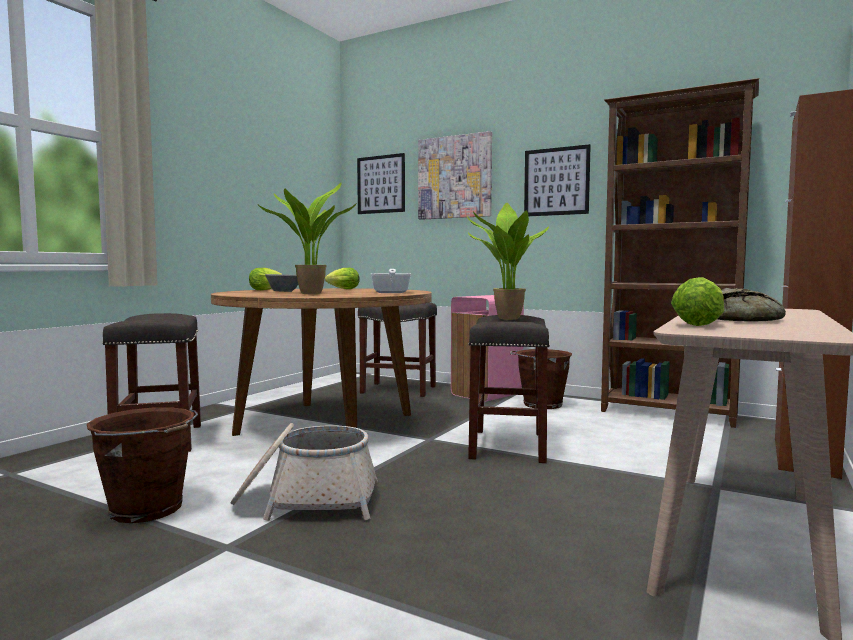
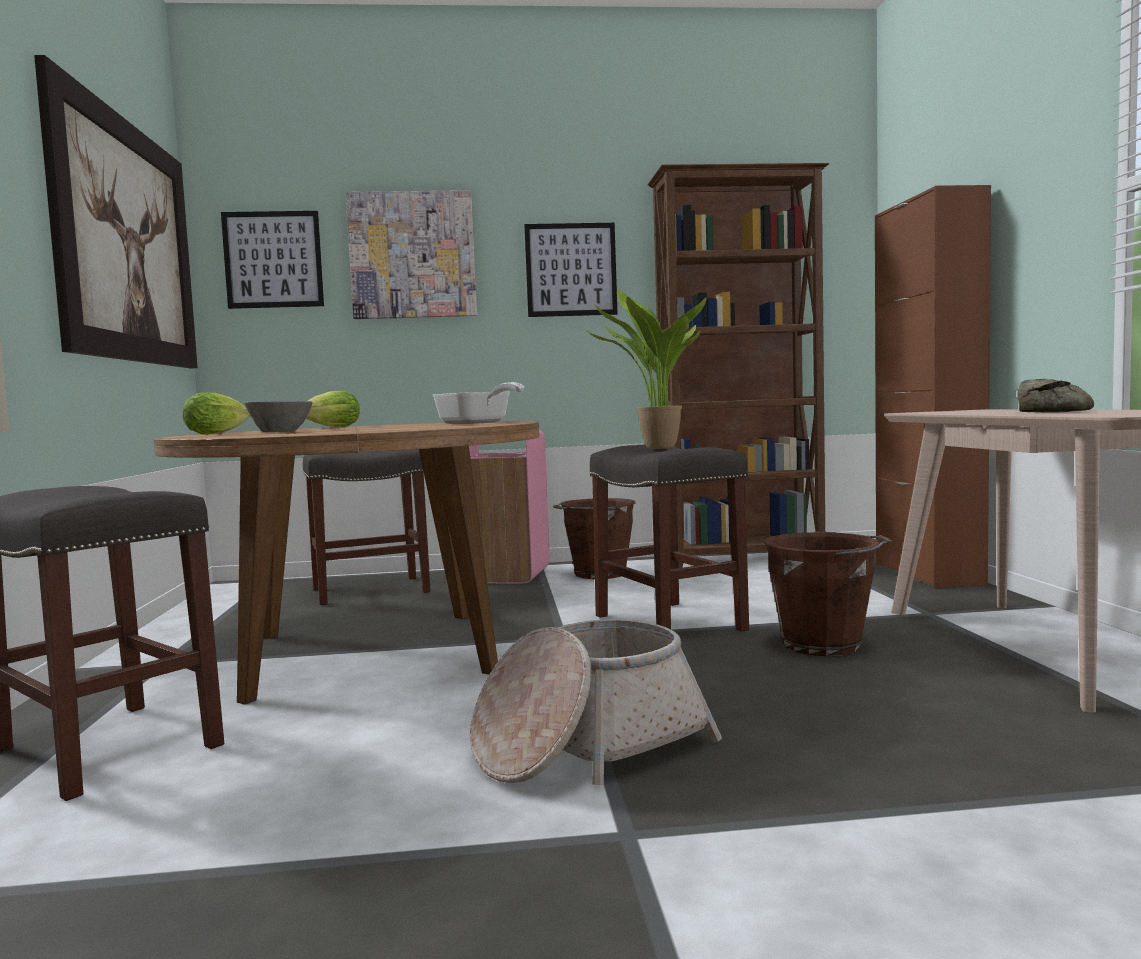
camera: 35 degrees left, 0 degrees up
(148, 509) = (373, 841): brown bucket -> brown bucket (825, 644)
(284, 182) = (127, 242): none -> picture
(309, 293) = (373, 429): potted plant -> none
(700, 324) = (1075, 414): lettuce -> none

